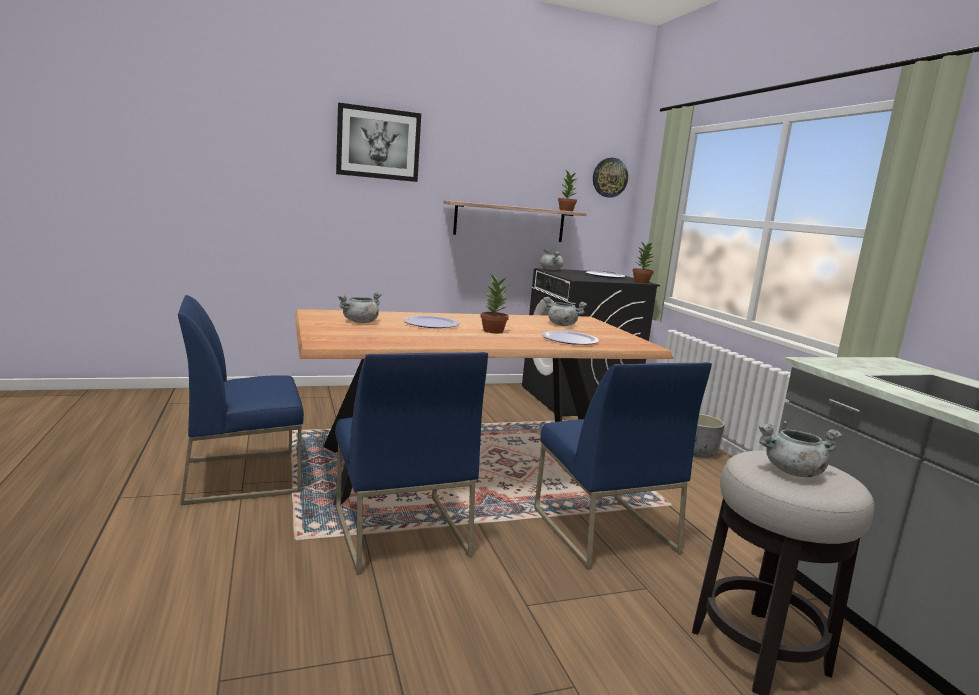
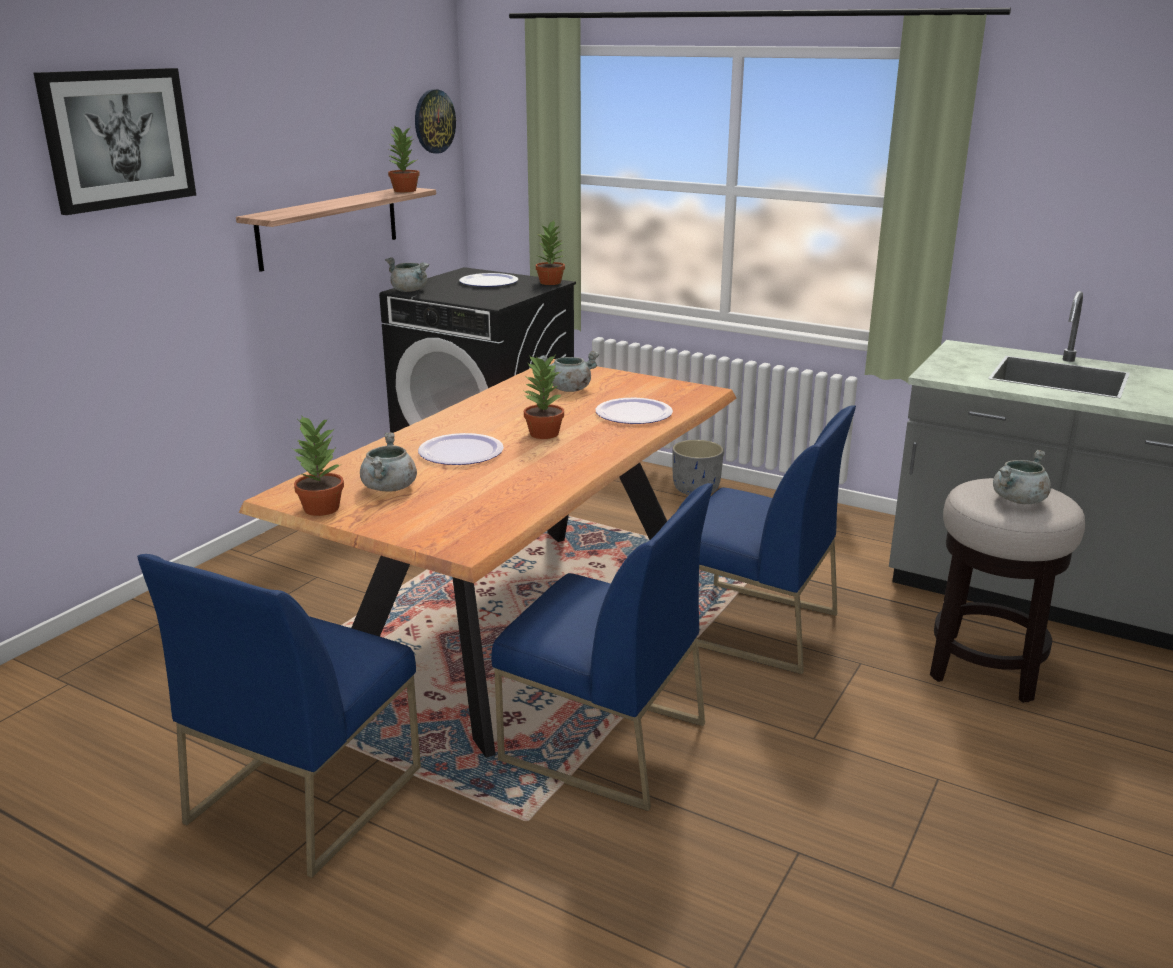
camera: 40 degrees left, 10 degrees up
(313, 318) = (320, 508): none -> potted plant

